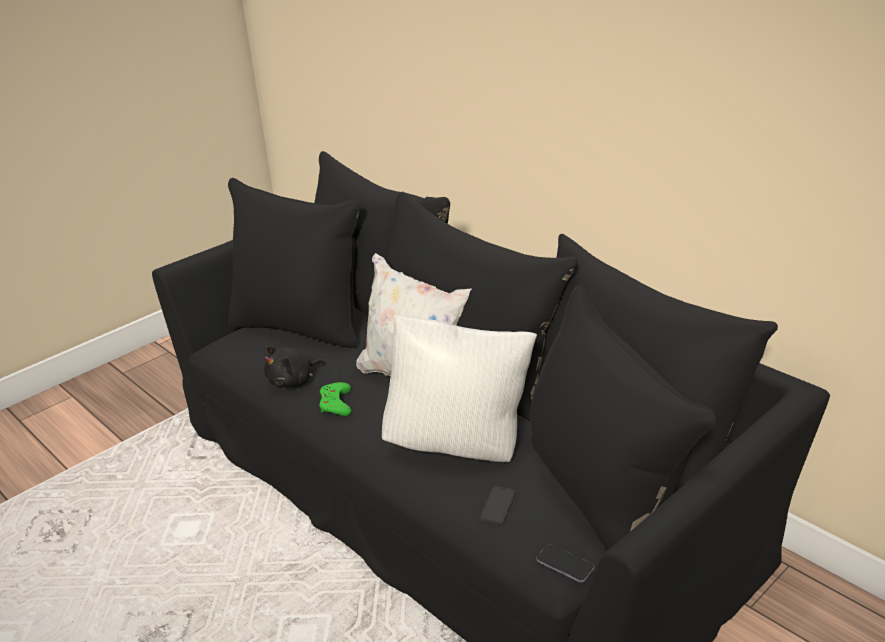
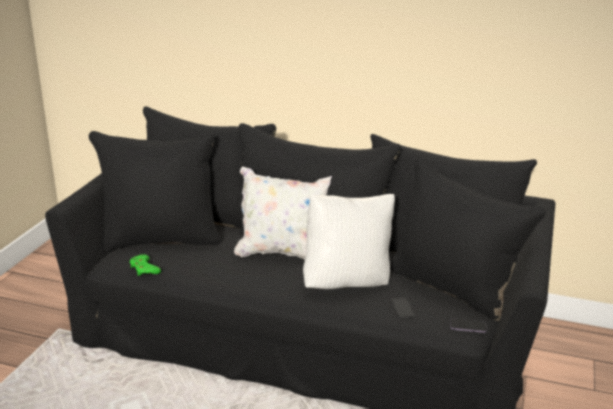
camera: 30 degrees left, 5 degrees down
(293, 381) = (195, 272): black plush toy -> none
(336, 403) = (241, 278): green game controller -> green game controller (144, 268)

